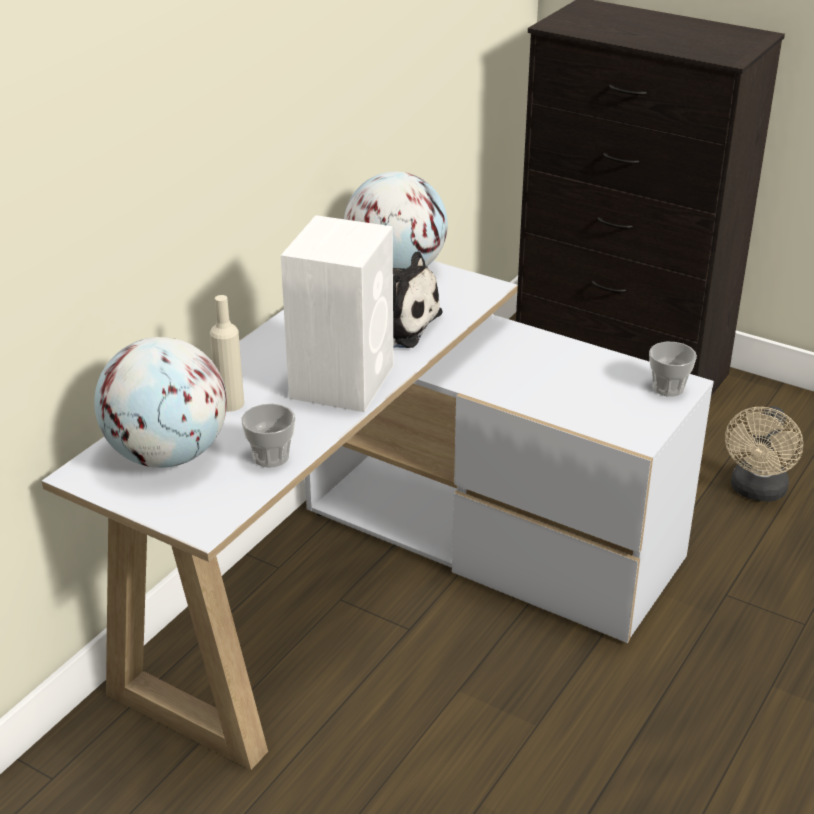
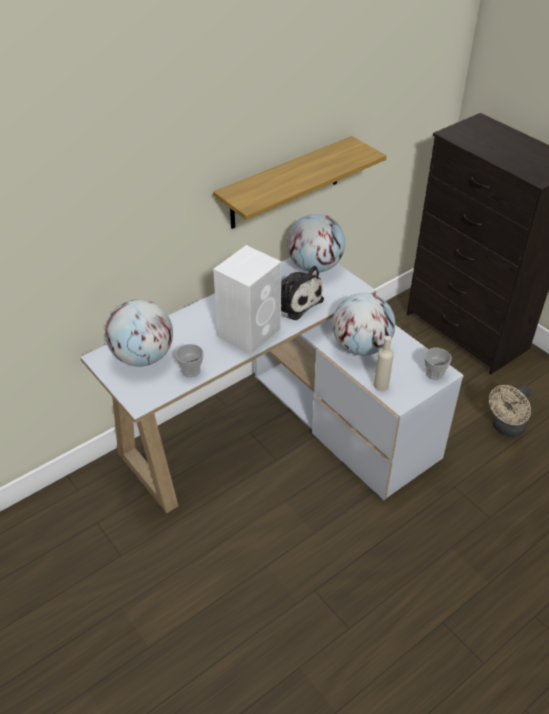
camera: 20 degrees right, 10 degrees up
(230, 403) = (188, 333): beige bottle -> beige bottle (381, 386)
(329, 125) = (285, 183): none -> shelf
(528, 376) = (361, 347): none -> globe

